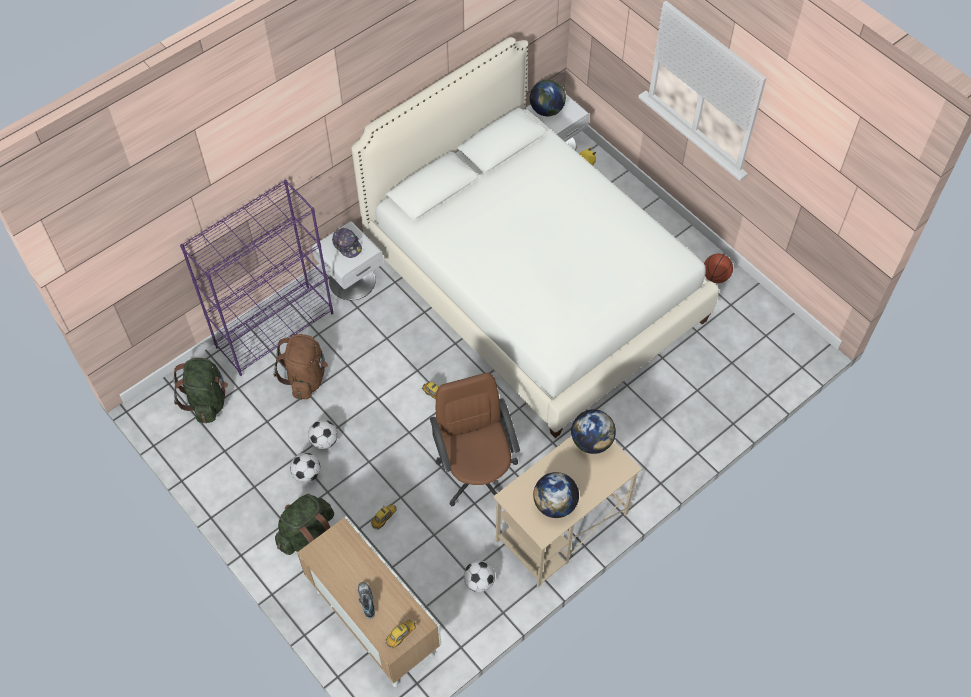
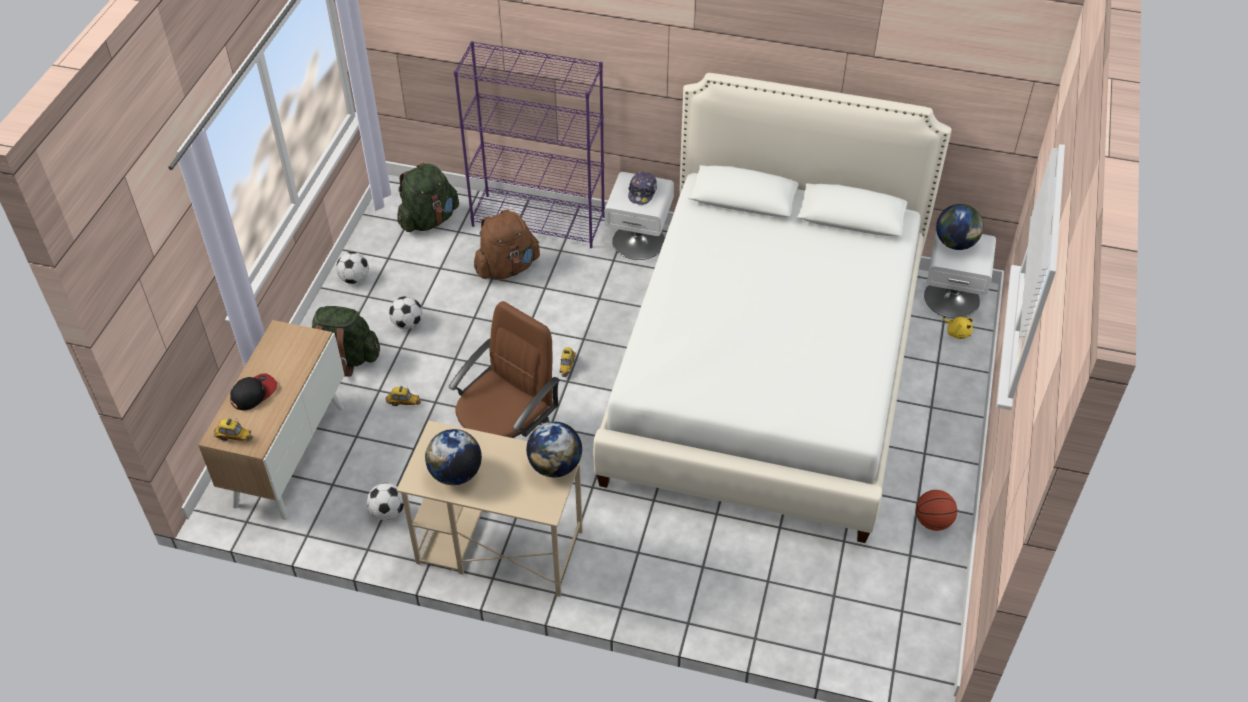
camera: 55 degrees right, 10 degrees down
(324, 441) = (451, 316): football -> football (354, 279)
(366, 601) = (254, 393): shoe -> cap

